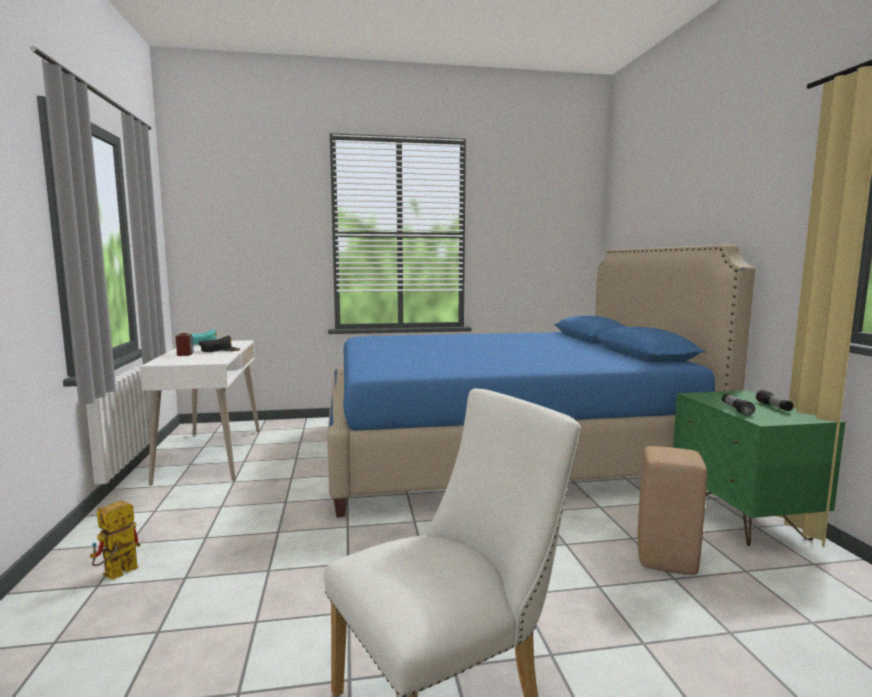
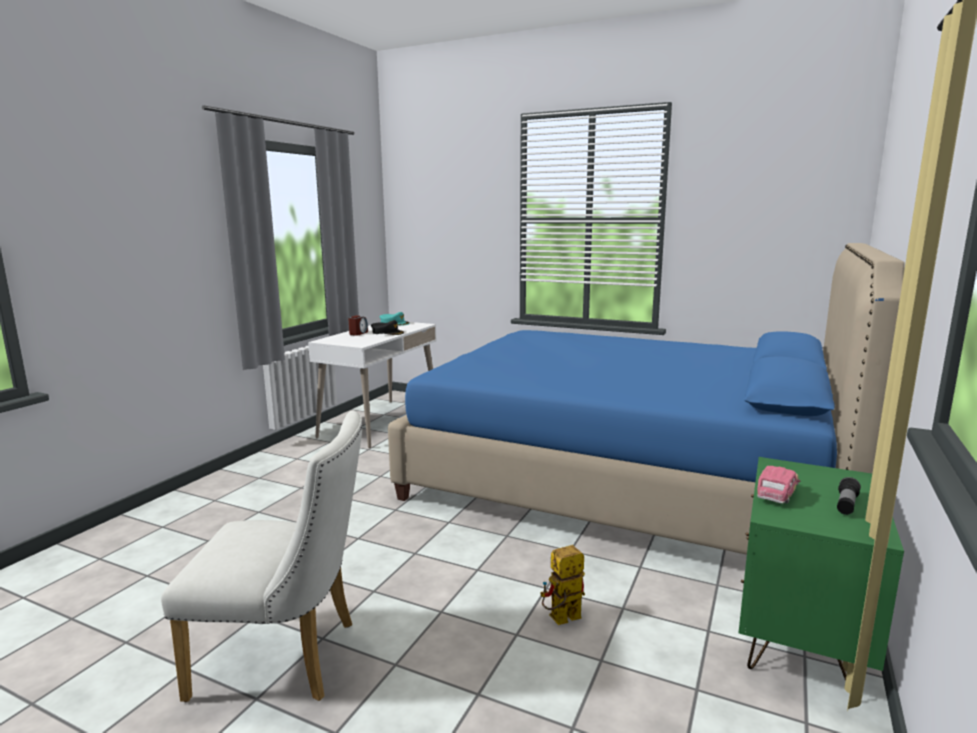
camera: 35 degrees right, 5 degrees up
(116, 575) = (229, 497): toy robot -> toy robot (561, 620)
(667, 561) = (622, 643): beige stool -> none
(736, 410) = (776, 495): flashlight -> toy car

